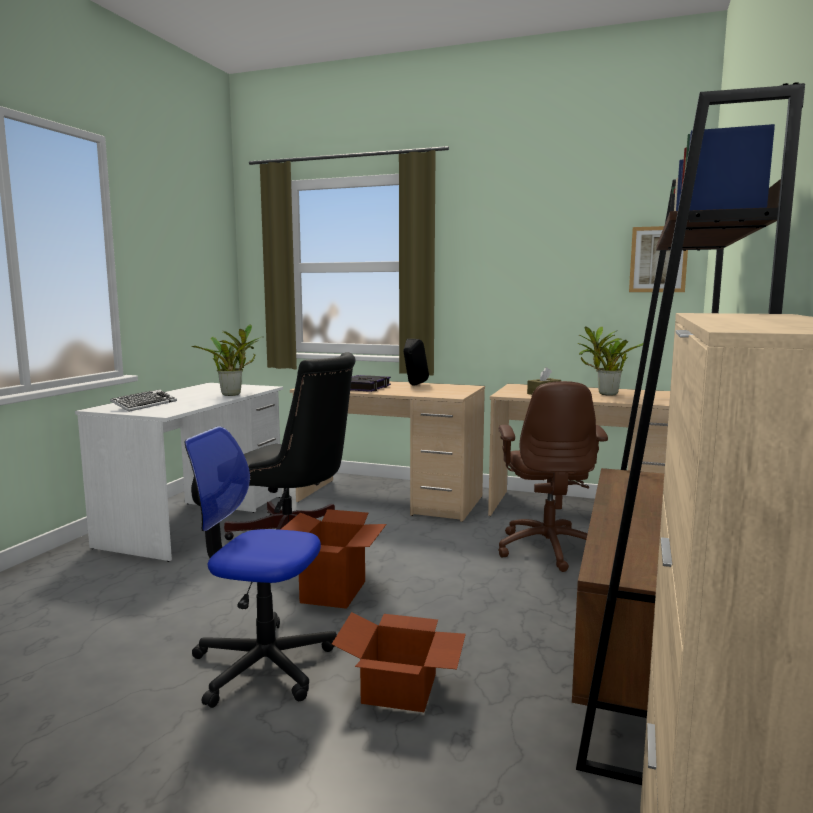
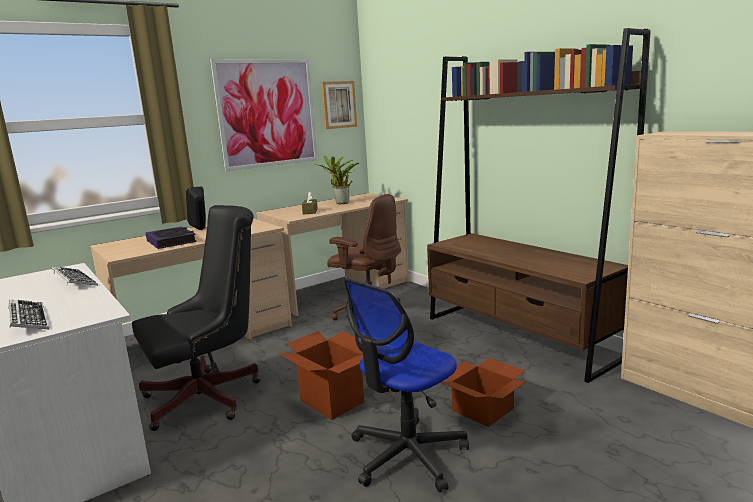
camera: 55 degrees left, 5 degrees up
(233, 394) = (74, 281): potted plant -> keyboard
(545, 266) = (267, 113): none -> picture

